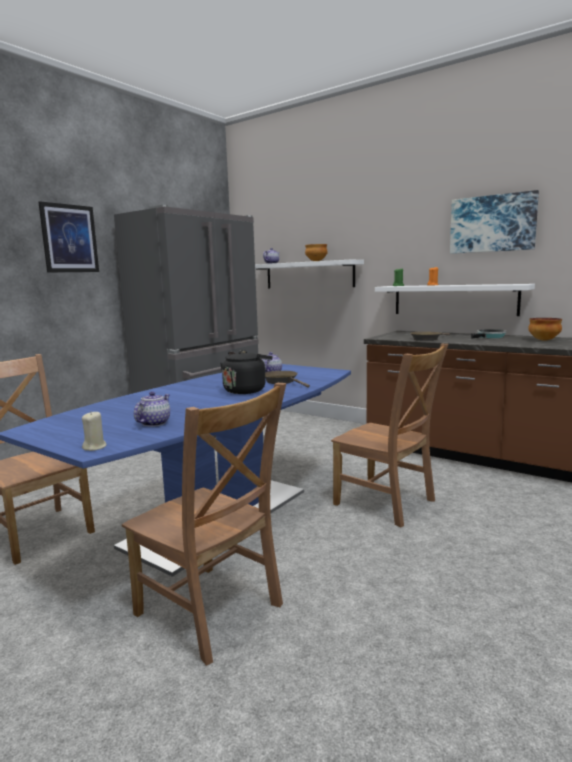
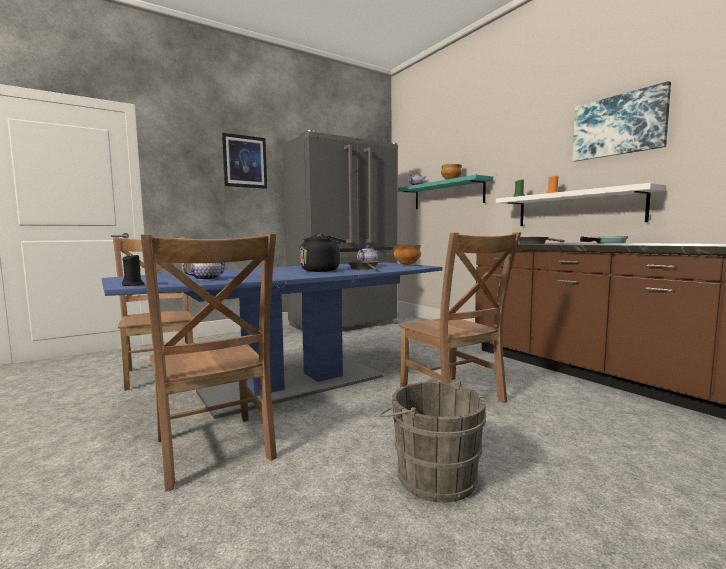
camera: 20 degrees right, 5 degrees down
(95, 447) = (133, 285): beige candle -> black candle
(309, 275) = (447, 195): white shelf -> turquoise shelf
(431, 586) = (432, 476): none -> grey bucket
(544, 340) = (668, 243): bowl -> bowl (407, 265)

